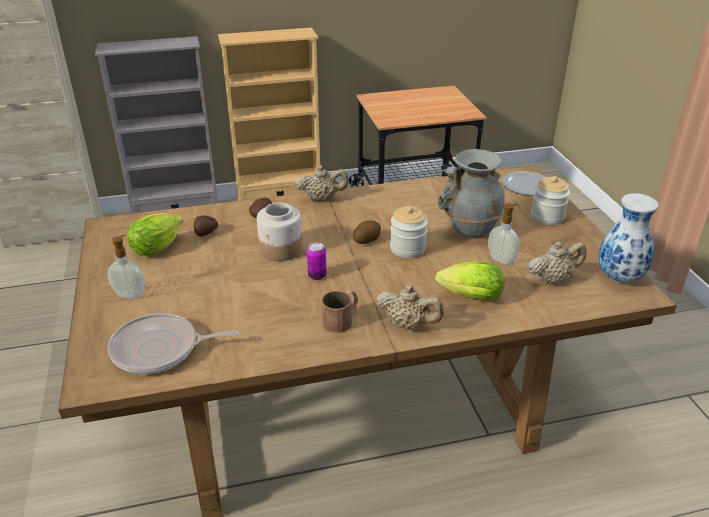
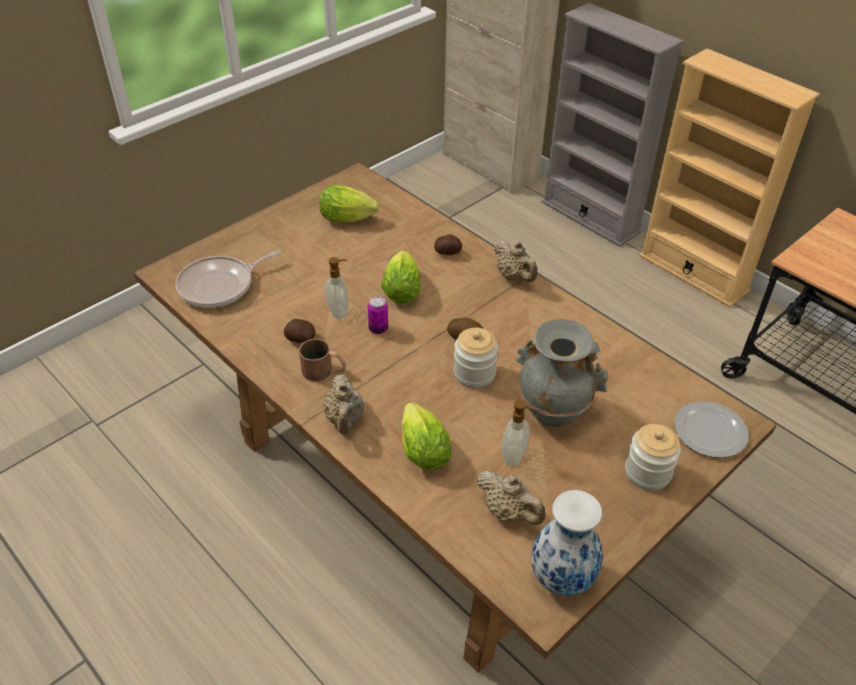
camera: 60 degrees right, 10 degrees up
(130, 294) = (276, 237): soap dispenser -> soap dispenser (339, 311)
(160, 349) = (220, 286): frying pan -> frying pan turned 90 degrees counterclockwise
(205, 233) = (390, 233): potato -> potato (300, 339)
(281, 249) = (402, 289): jar -> lettuce

